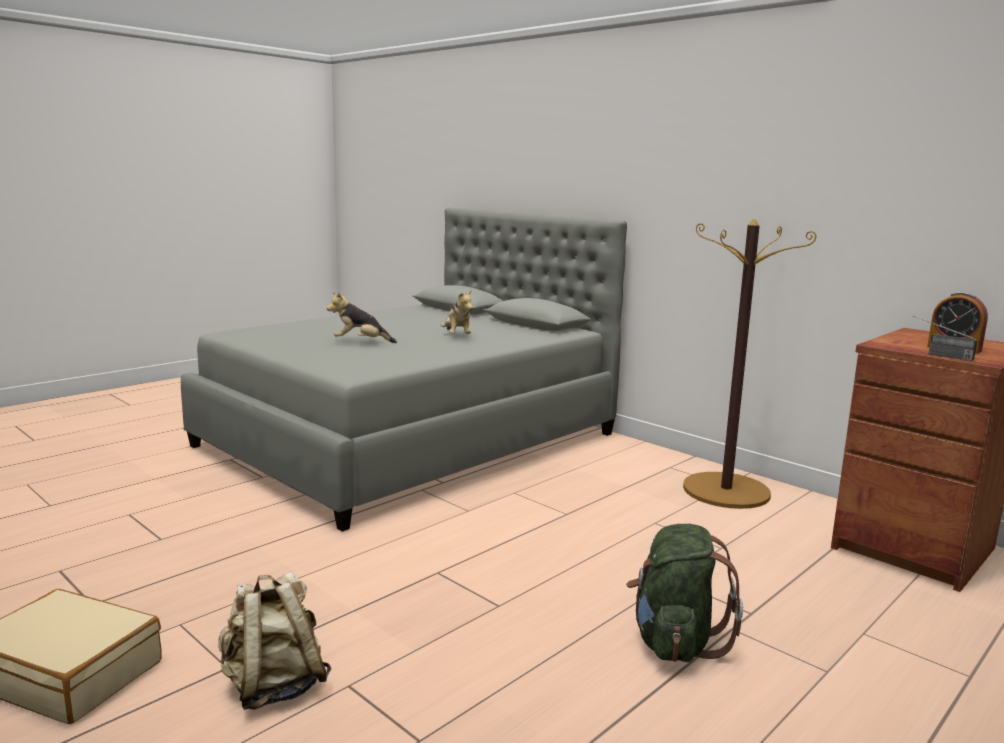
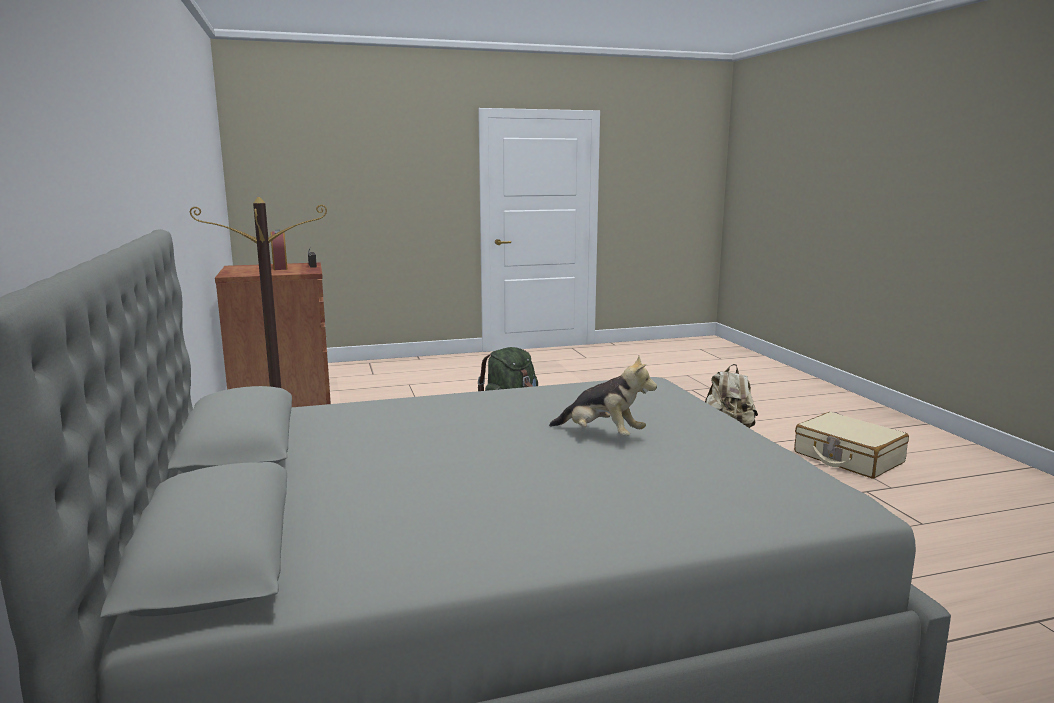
camera: 150 degrees left, 0 degrees up
(457, 336) = (437, 429): plush toy -> none

